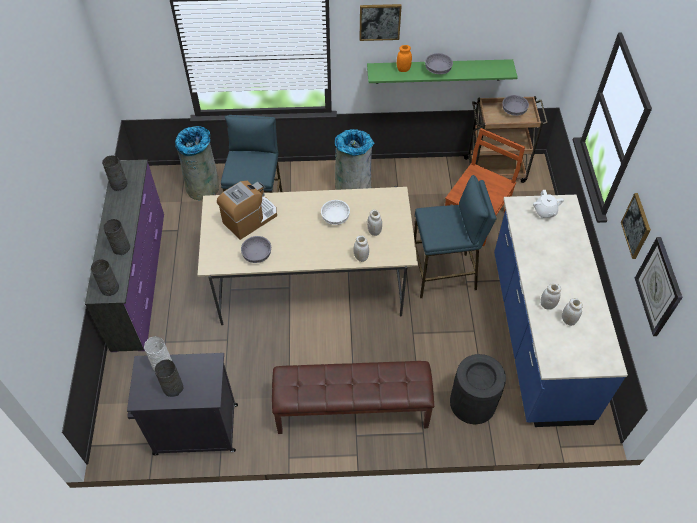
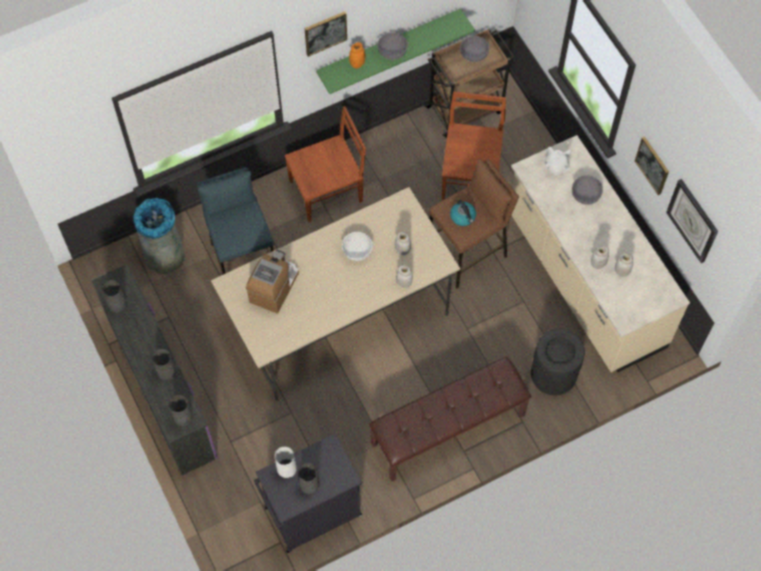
camera: 25 degrees left, 10 degrees up
(256, 254) = (302, 322): grey bowl -> grey bowl (585, 194)
(353, 188) = (328, 191): grey trash can -> brown chair
(441, 225) = (463, 217): none -> kettle
(444, 275) = (468, 254): blue stool -> brown stool
(537, 336) = (584, 281): blue counter -> beige counter

